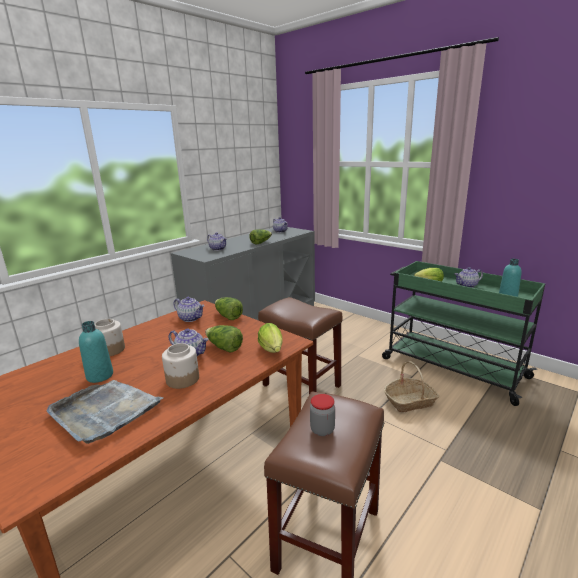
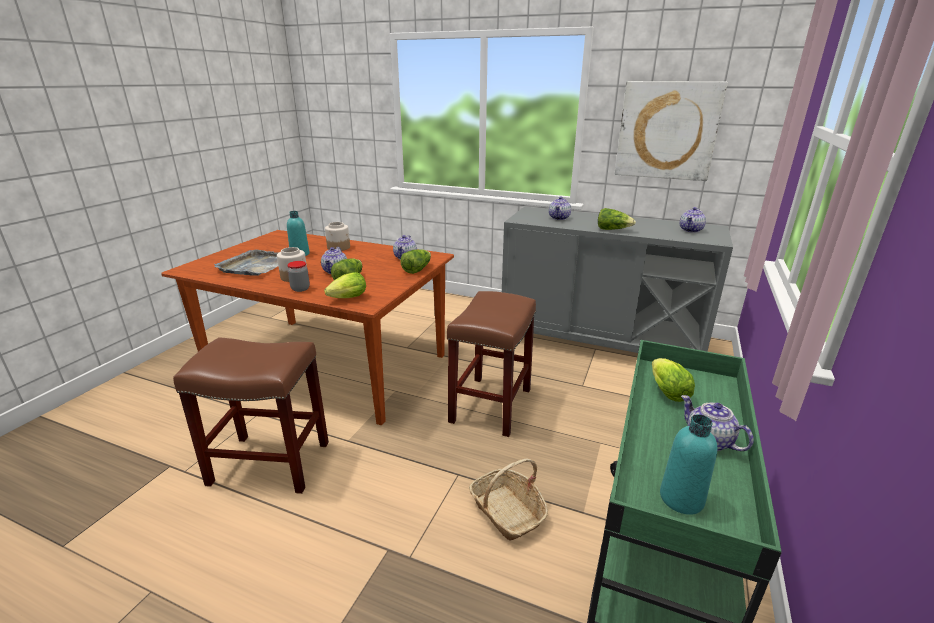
camera: 70 degrees right, 5 degrees up
(232, 176) = (667, 131): none -> picture
(322, 430) = (246, 352): jar -> jar (300, 289)

